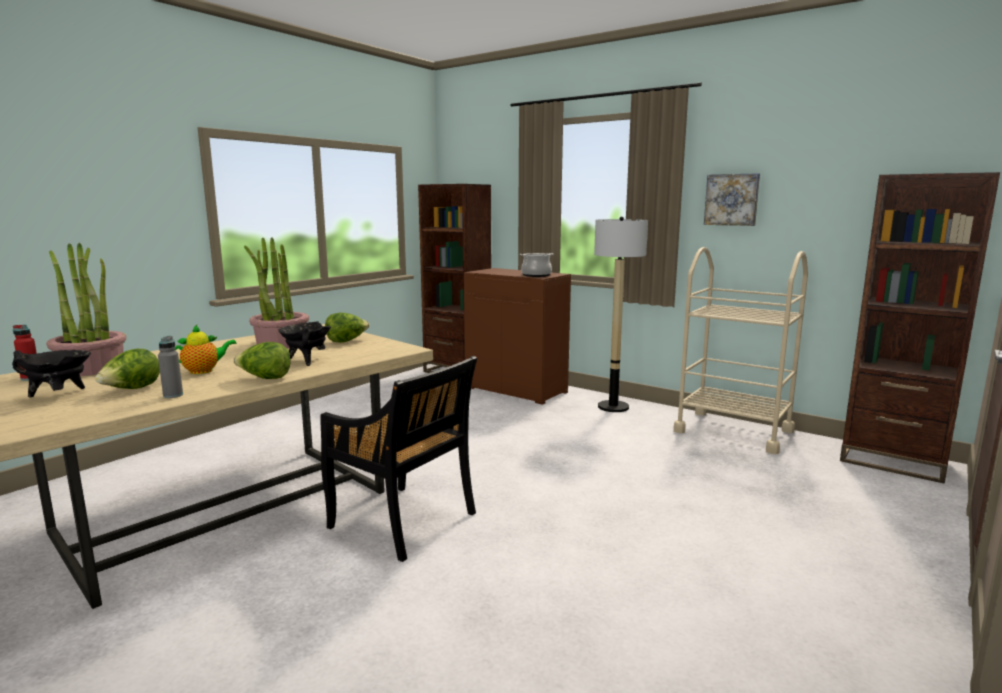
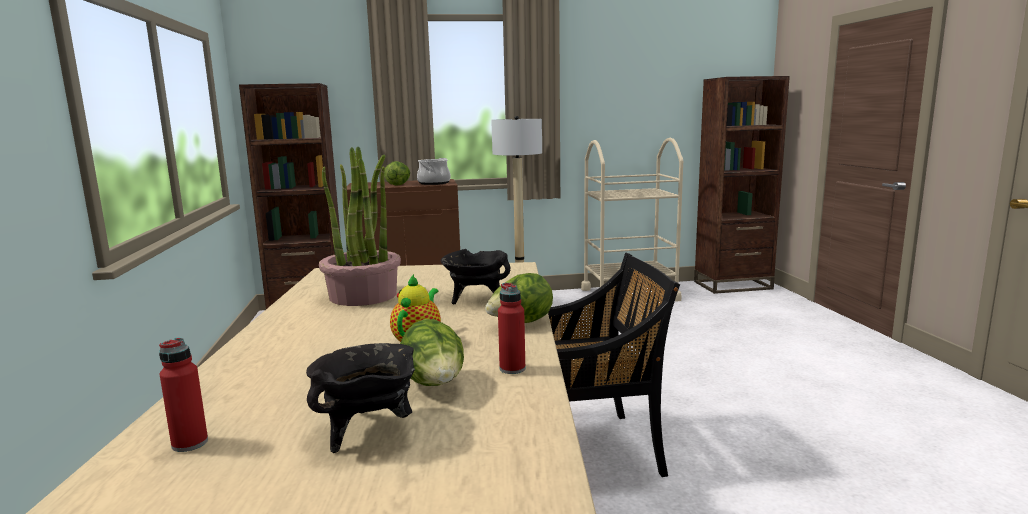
camera: 45 degrees left, 0 degrees up
(92, 368) = (234, 396): potted plant -> none
(173, 395) = (512, 369): grey bottle -> red bottle
(346, 341) = (426, 276): lettuce -> lettuce (398, 185)
(731, 199) = (594, 98): picture -> none

